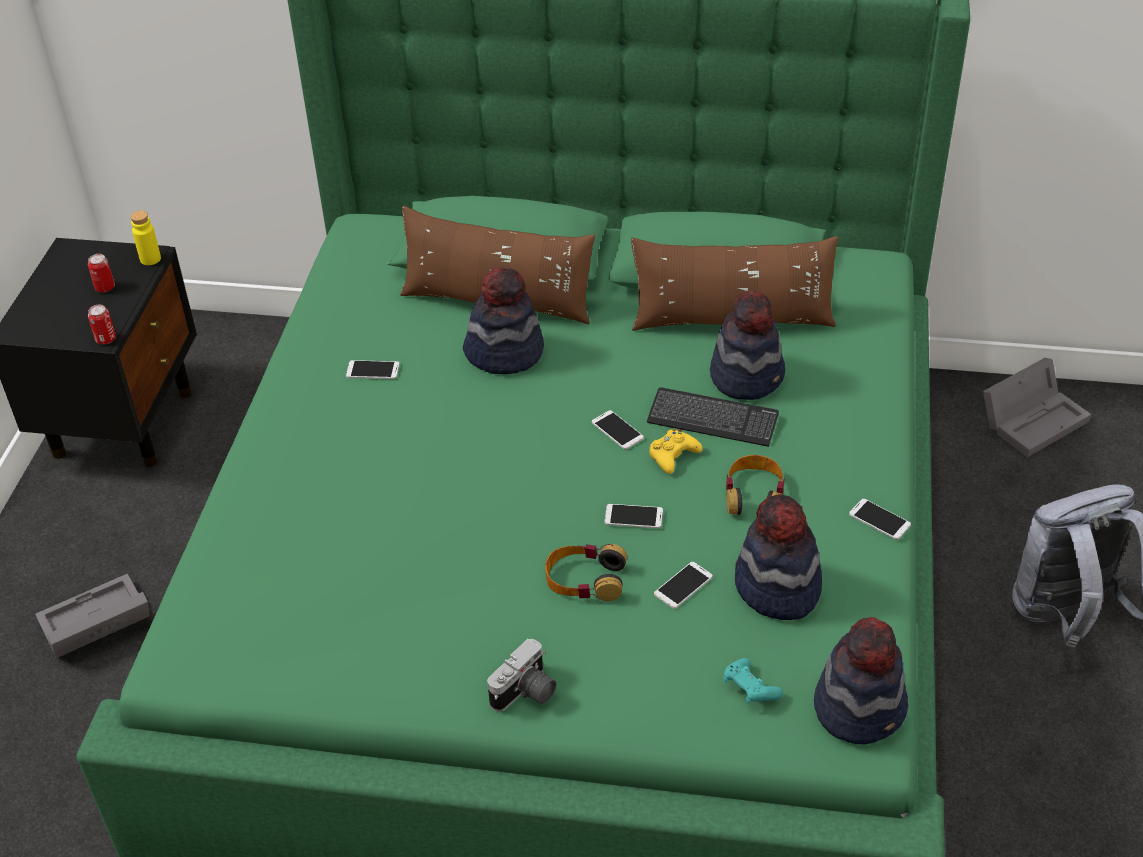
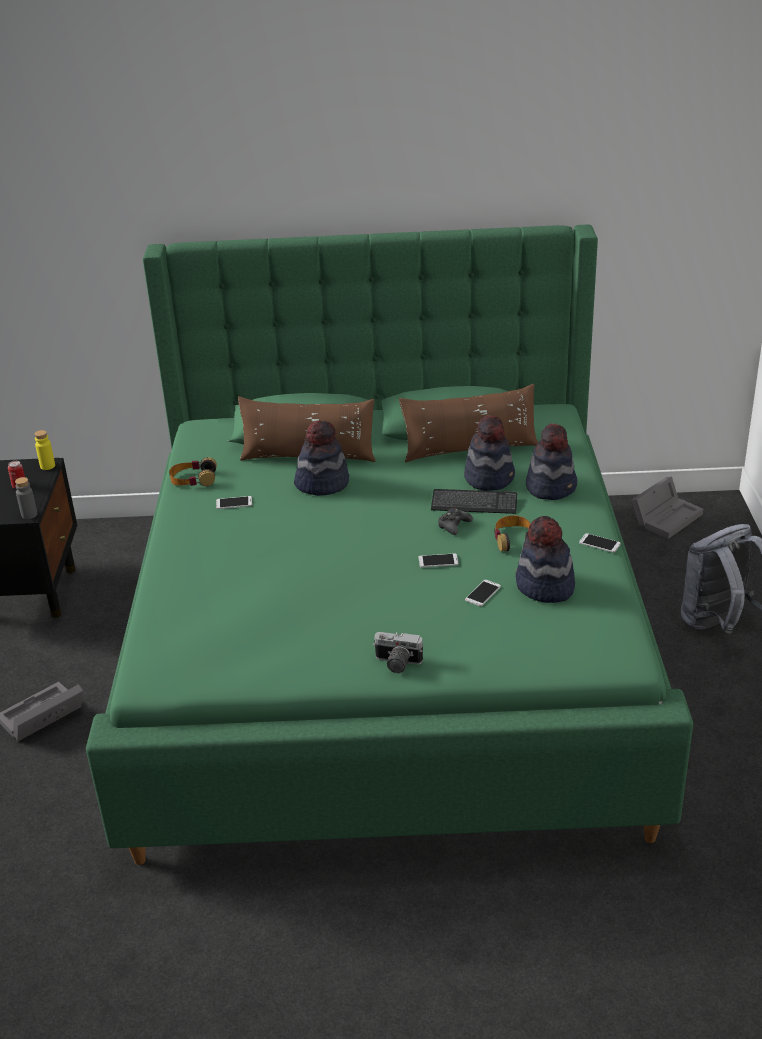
camera: 10 degrees left, 10 degrees down
(106, 339) = (29, 515): can -> grey bottle
(526, 694) = (396, 664): camera -> camera turned 75 degrees clockwise
(585, 579) = (416, 598): headphones -> headphones (193, 479)
(617, 430) = (412, 516): phone -> none
(673, 456) = (454, 525): yellow game controller -> black game controller
(749, 689) = (544, 642): turquoise game controller -> none
(860, 707) = (618, 642): hat -> hat (551, 487)

